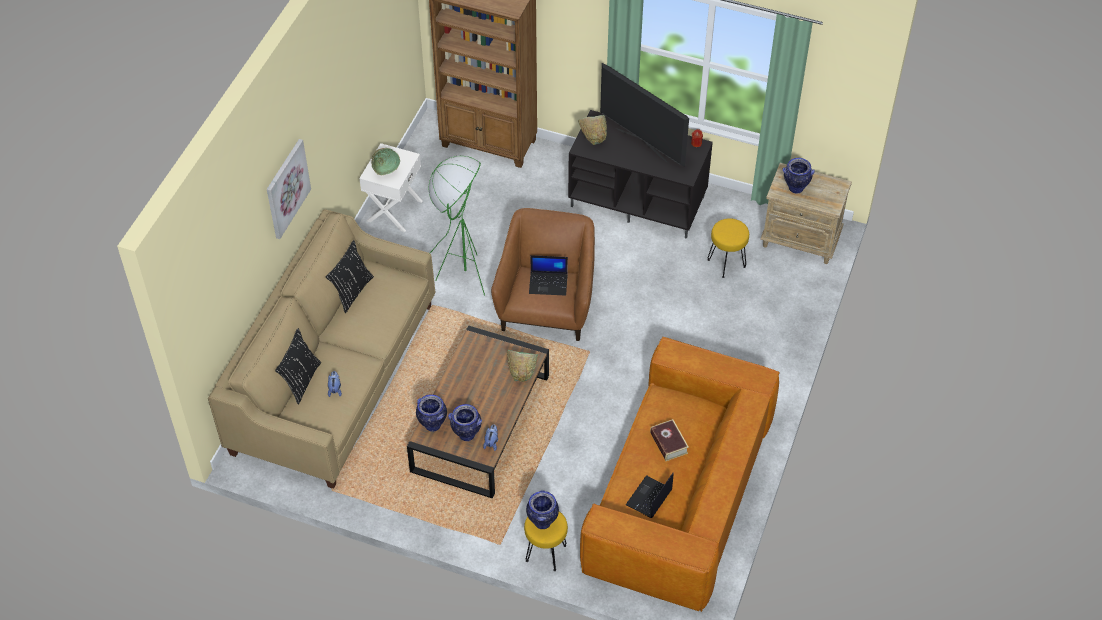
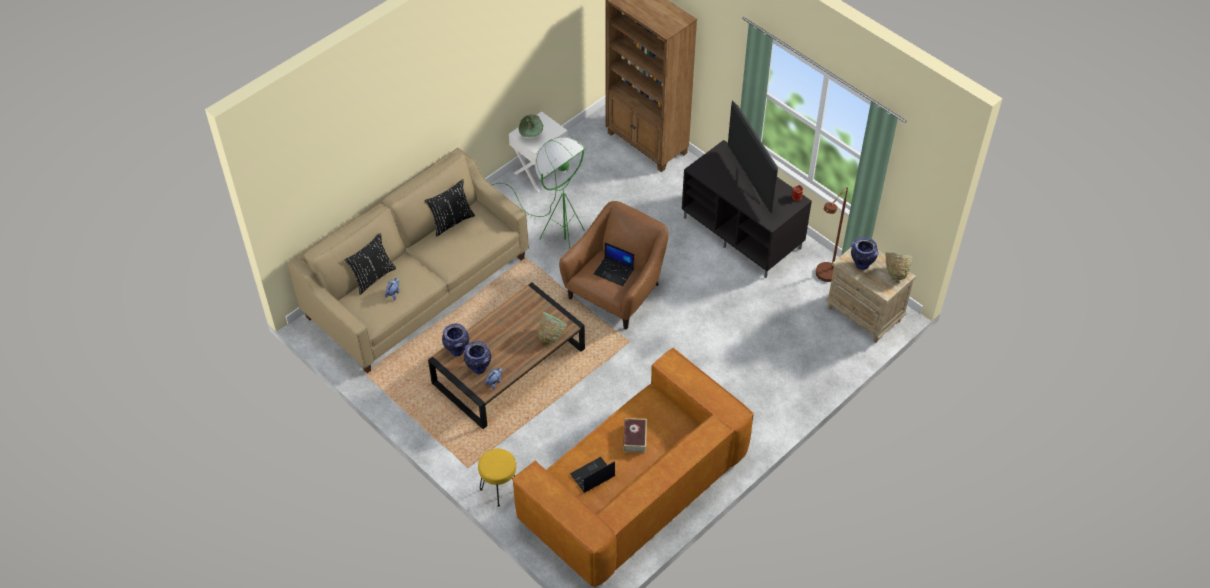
camera: 25 degrees right, 0 degrees up
(286, 188) = (413, 117): picture -> none
(542, 522) = (495, 460): vase -> none
(593, 137) = (712, 163): green bowl -> green bowl (895, 272)
(727, 263) = (788, 311): yellow stool -> none
(742, 218) = (824, 277): none -> brown floor lamp

